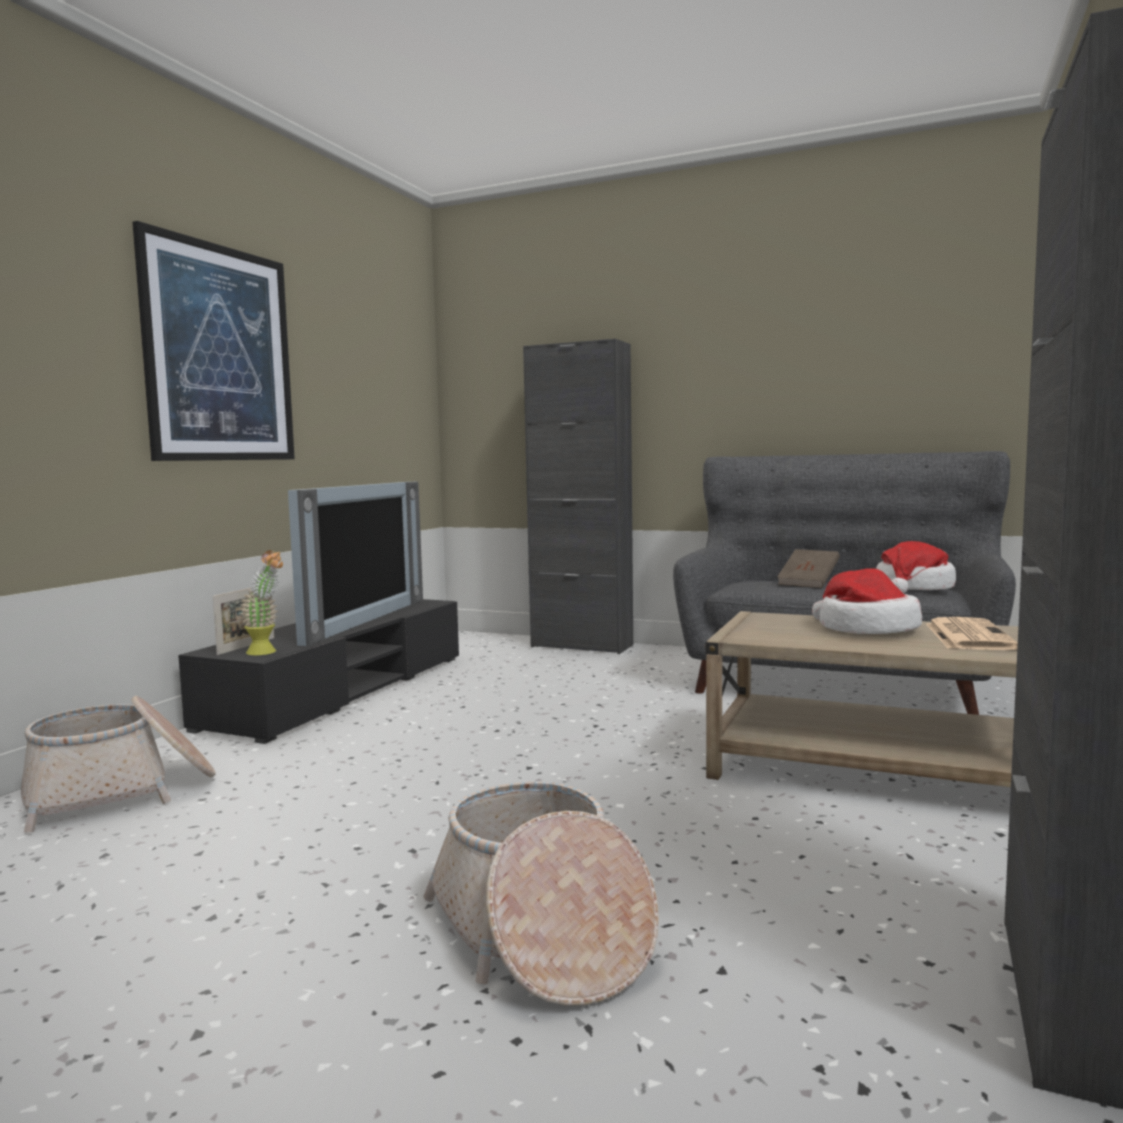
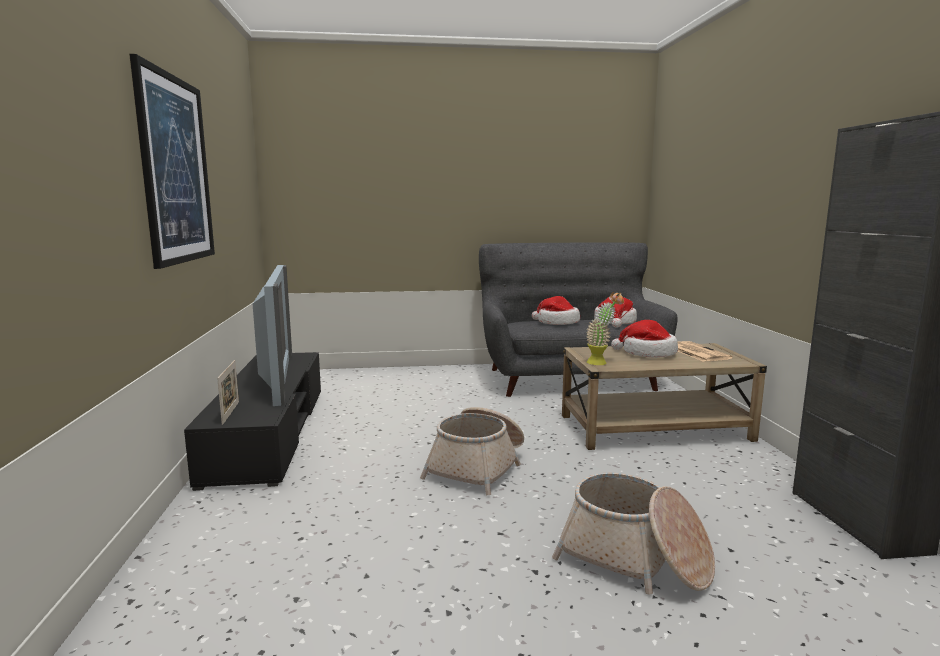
camera: 30 degrees left, 5 degrees up
(121, 793) = (223, 551): basket -> basket (478, 466)
(267, 653) = (262, 416): potted plant -> potted plant (601, 362)
(582, 646) = (391, 372): black cabinet -> none
(808, 583) = (557, 322): brown book -> hat

